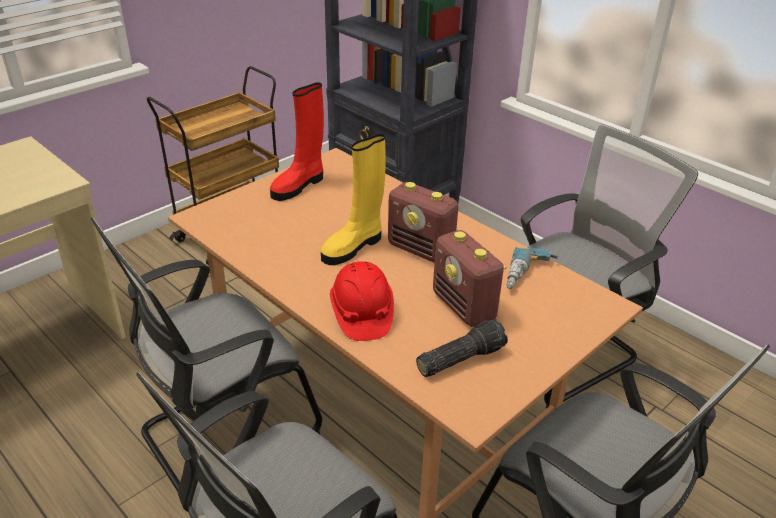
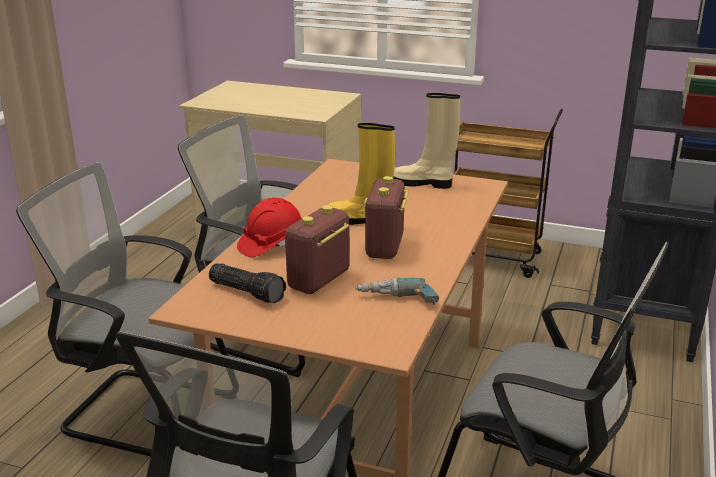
camera: 65 degrees right, 10 degrees down
(299, 186) = (423, 183): red boot -> beige boot

